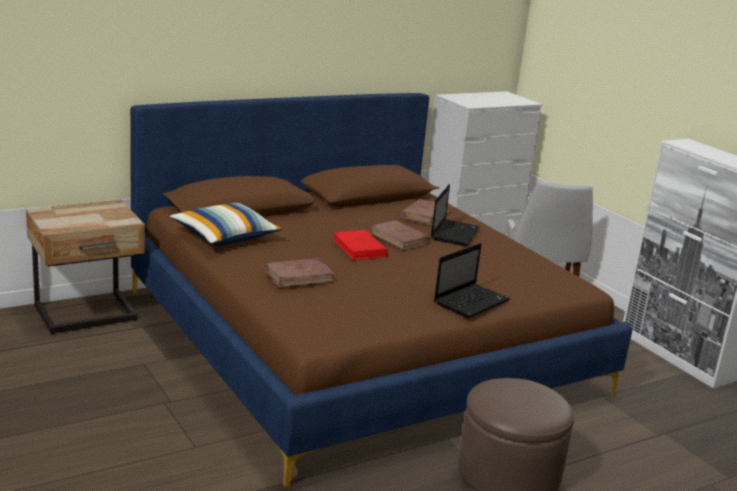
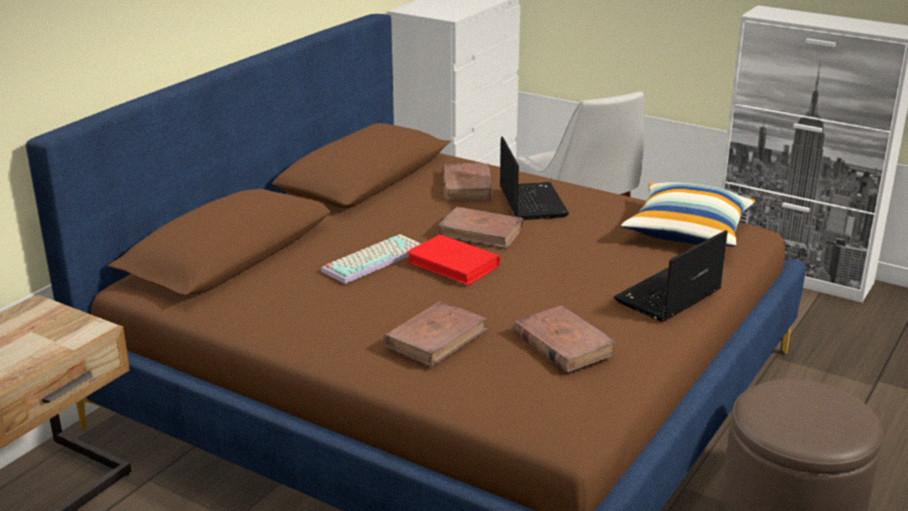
camera: 25 degrees left, 5 degrees up
(225, 236) = (260, 307): pillow -> pillow (687, 232)
(317, 233) = (373, 259): none -> keyboard
(368, 300) = (563, 343): none -> brown book
(472, 301) = (667, 297): laptop -> laptop turned 150 degrees counterclockwise

